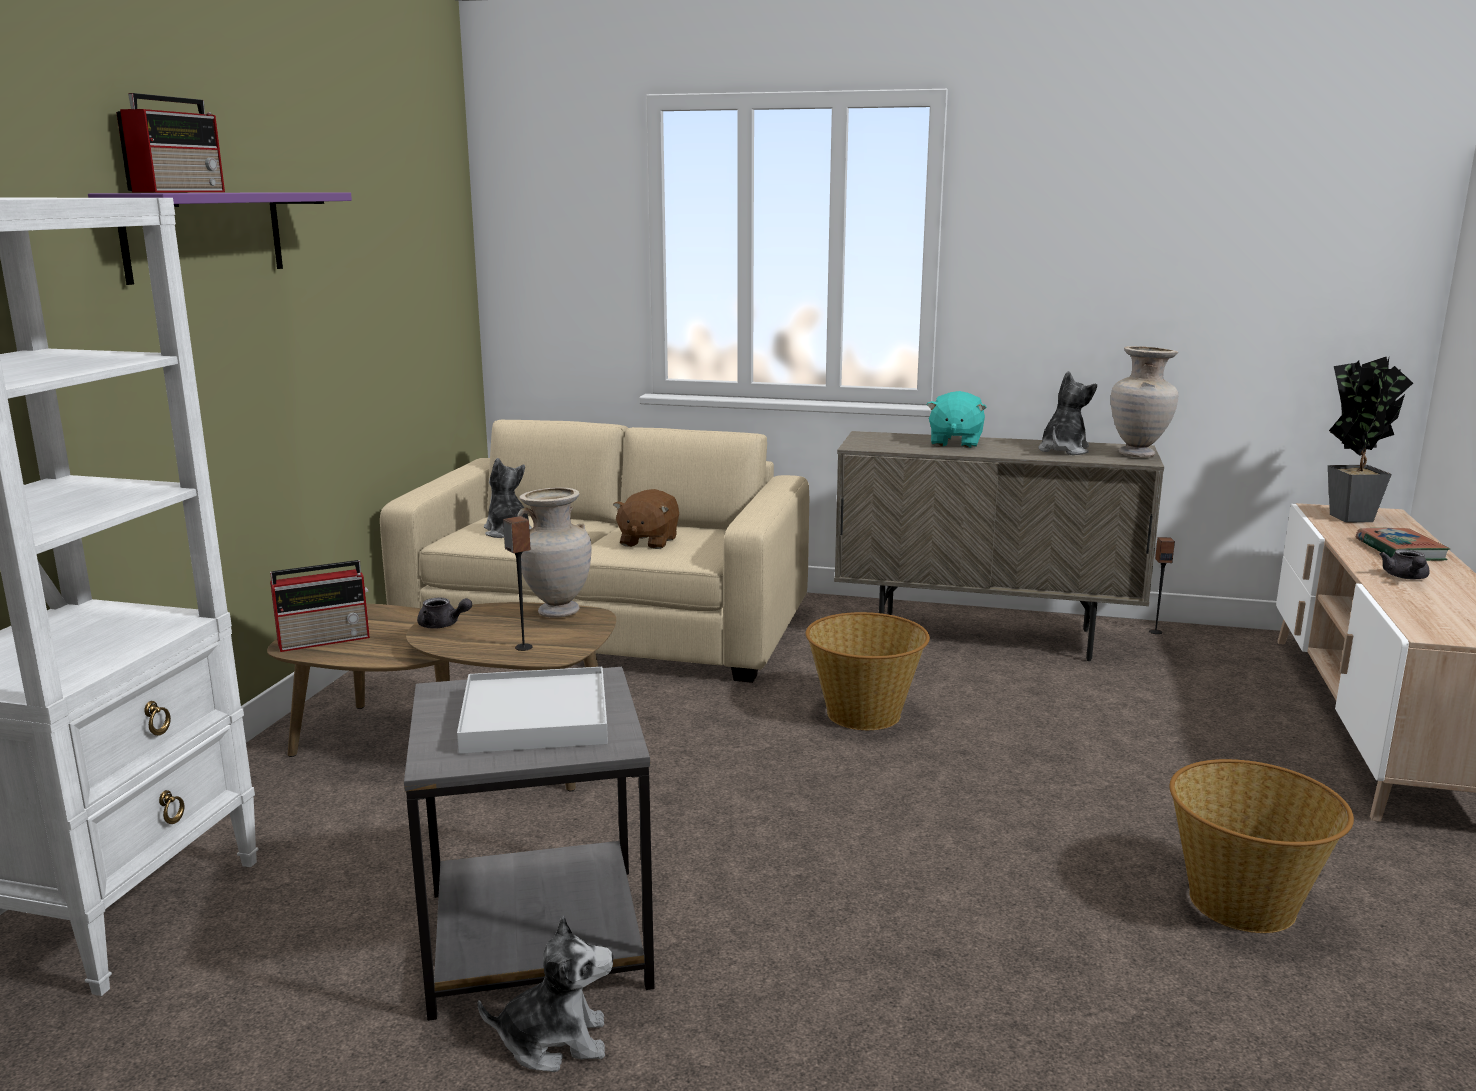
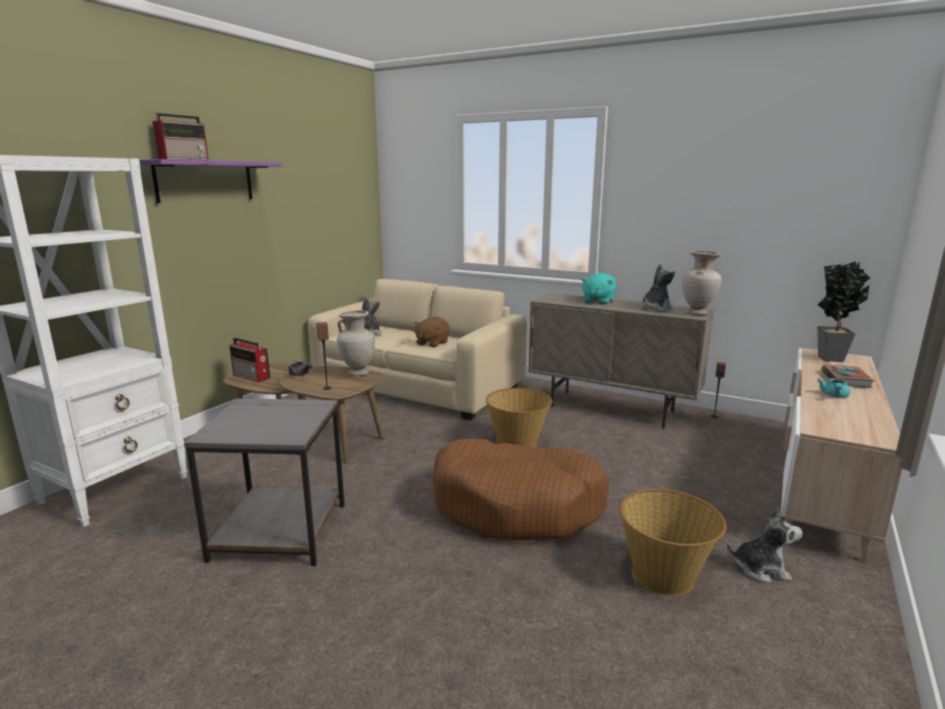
camera: 15 degrees right, 0 degrees up
(326, 639) = (252, 377): radio -> radio turned 45 degrees clockwise
(536, 717) = (271, 420): white tray -> none
(554, 1041) = (251, 583): plush toy -> plush toy (760, 569)
(938, 825) = (516, 505): none -> brown dog bed
(1406, 577) = (834, 395): grey teapot -> turquoise teapot

